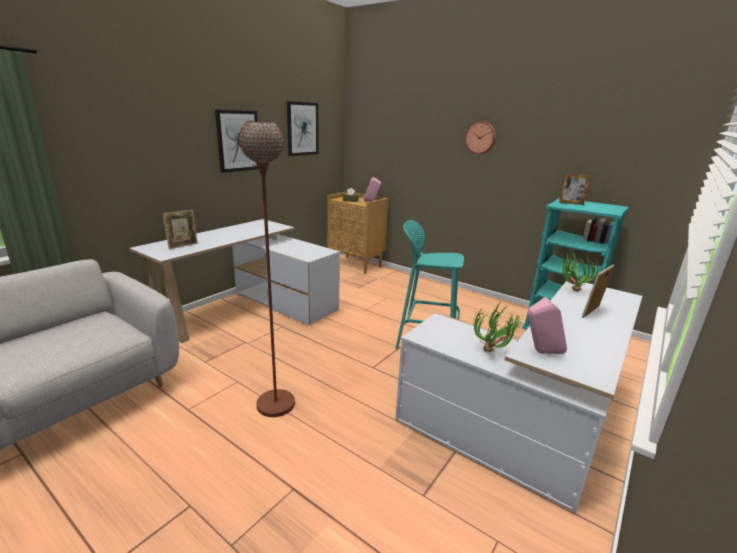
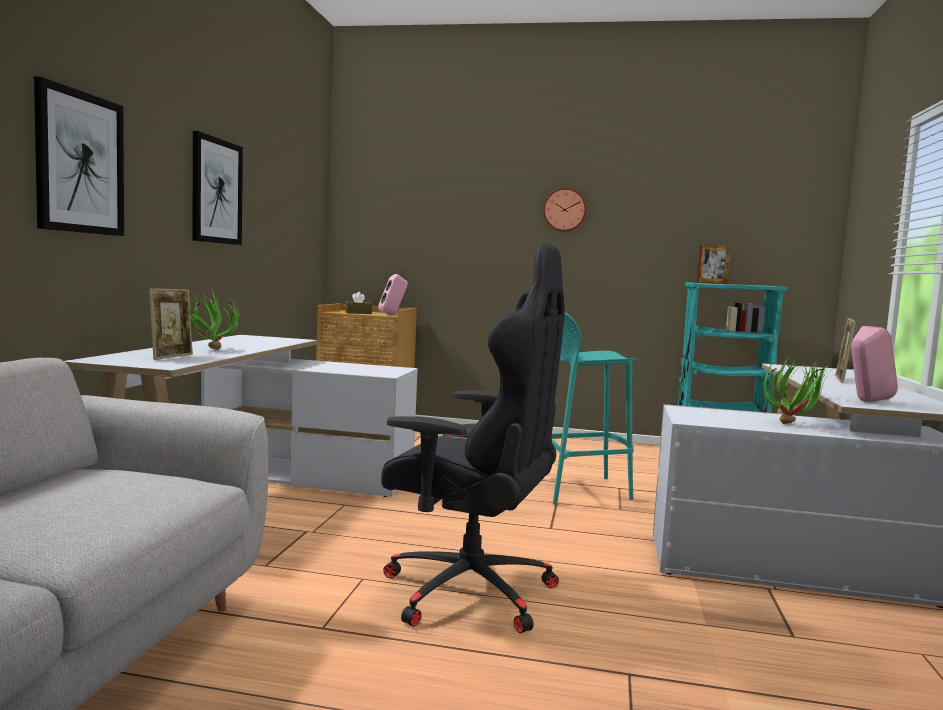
camera: 25 degrees left, 15 degrees down
(275, 404) = (467, 592): brown floor lamp -> black office chair
(302, 129) = (287, 191): picture -> picture (80, 163)
(570, 290) = (785, 369): potted plant -> potted plant (208, 349)

